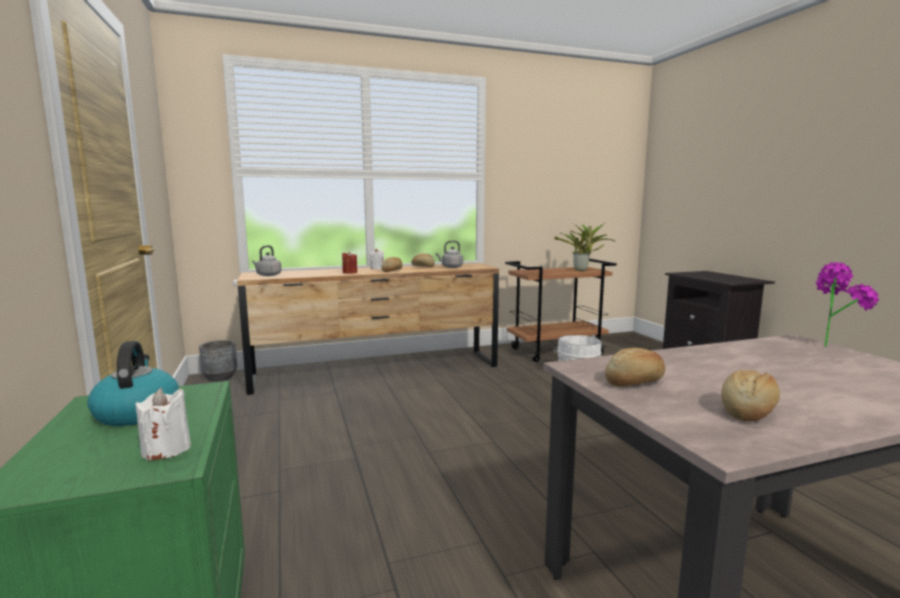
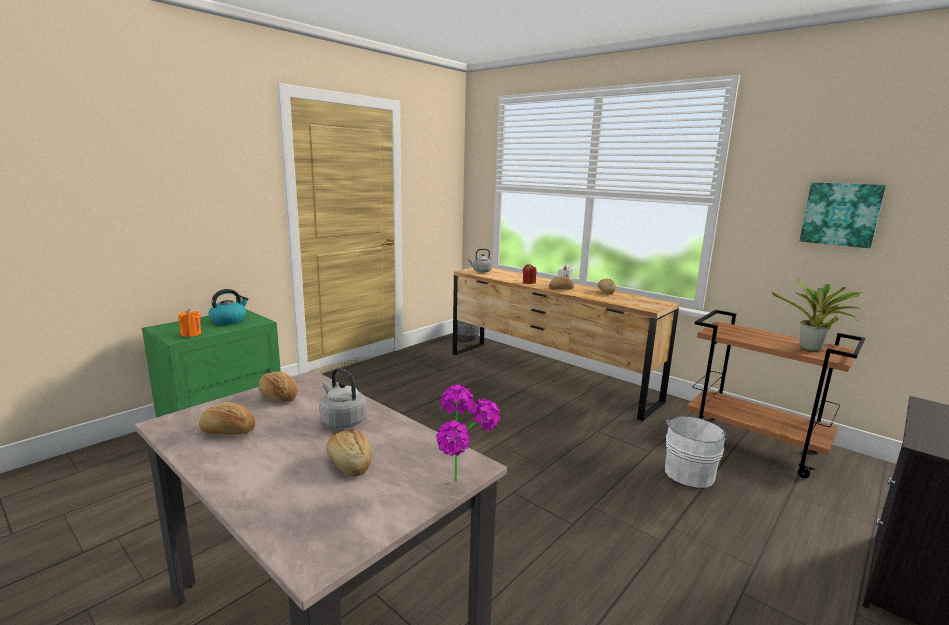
camera: 60 degrees right, 5 degrees up
(166, 450) = (191, 334): white candle -> orange candle
(451, 267) = (623, 299): grey kettle -> grey kettle (342, 421)
(556, 182) = (841, 214): none -> picture
(810, 369) = (349, 463): none -> bread

